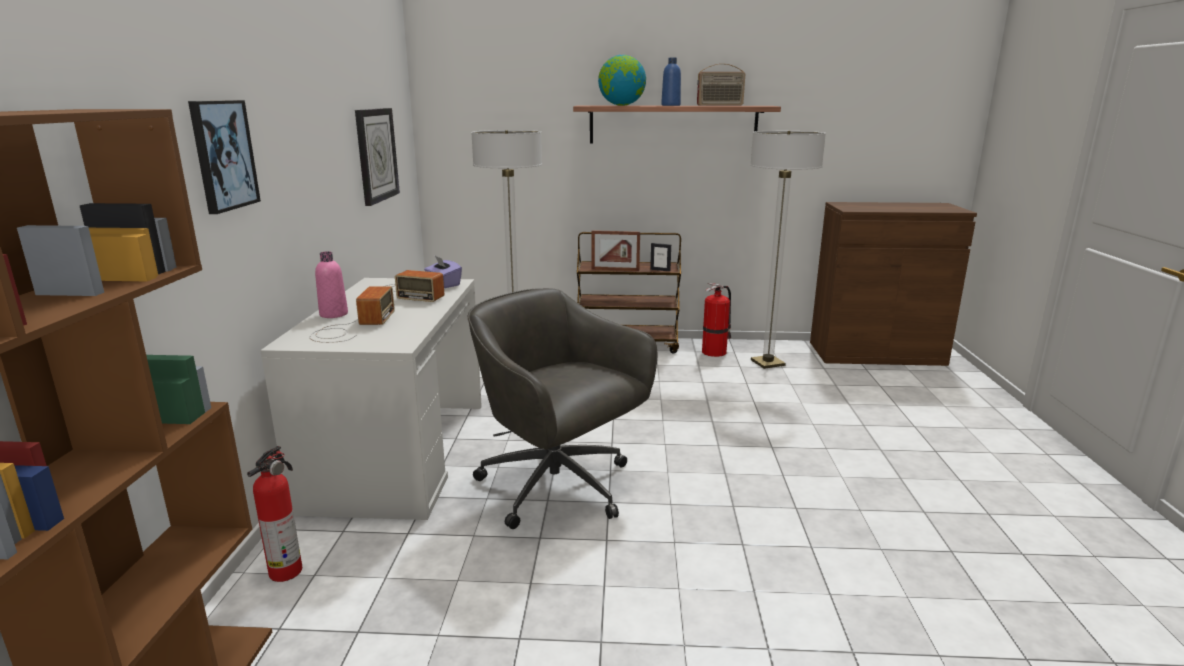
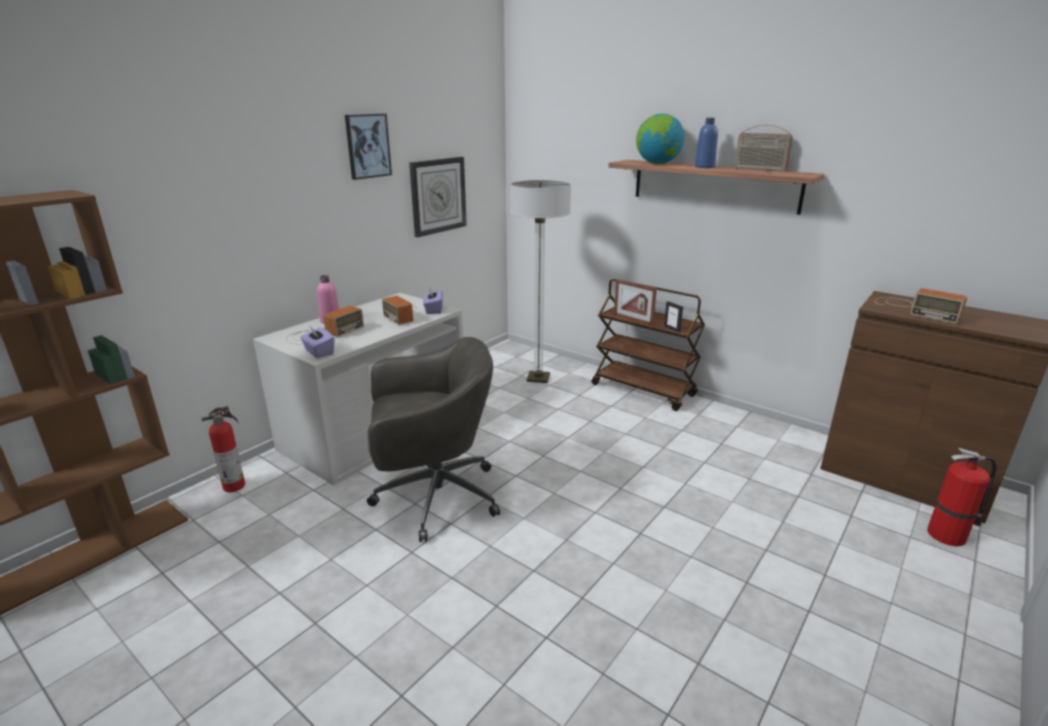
camera: 35 degrees right, 5 degrees up
(223, 155) = (229, 207): picture -> picture (367, 146)
(389, 341) = (319, 352): none -> purple tissue box
(559, 488) = (433, 497): grey office chair -> grey office chair turned 90 degrees clockwise
(715, 352) = (717, 421): fire extinguisher -> fire extinguisher (948, 535)
(767, 363) = (755, 449): floor lamp -> none
(872, 207) = (913, 309): none -> radio

